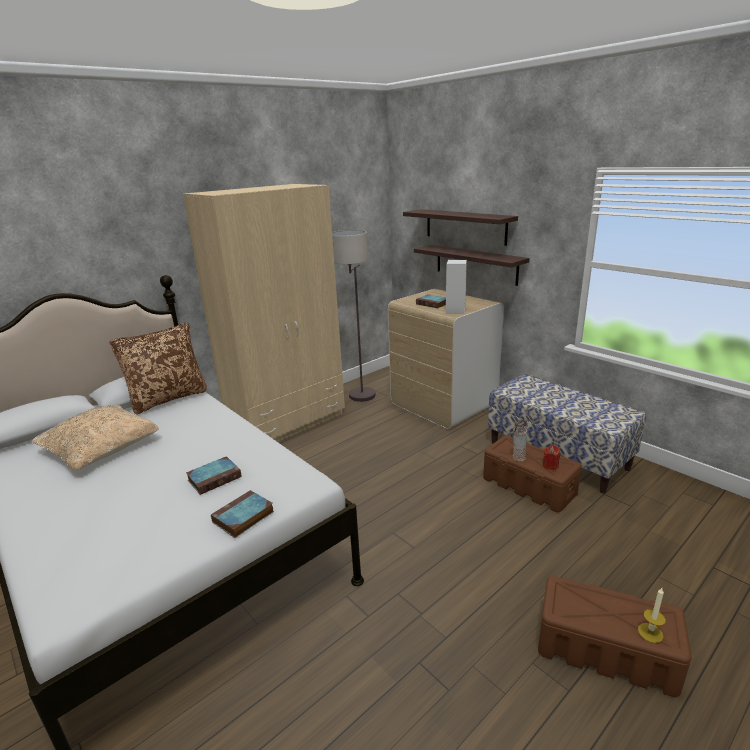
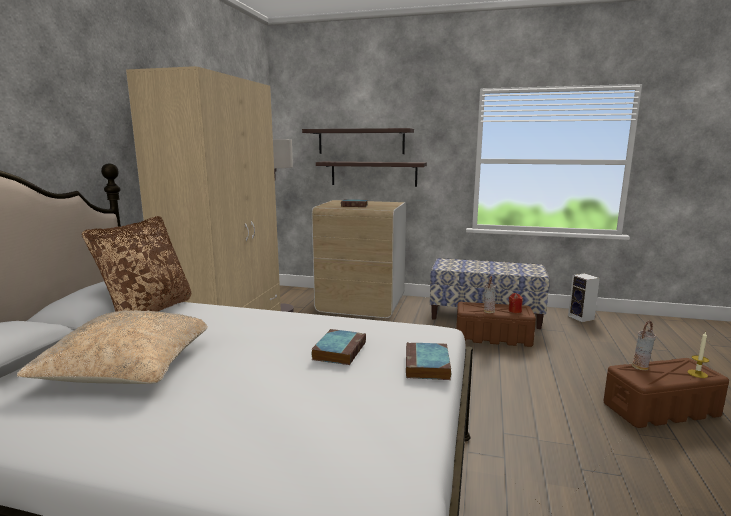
camera: 35 degrees left, 10 degrees down
(456, 311) = (383, 207): speaker -> speaker (582, 318)
(586, 593) = (640, 367): none -> vase

